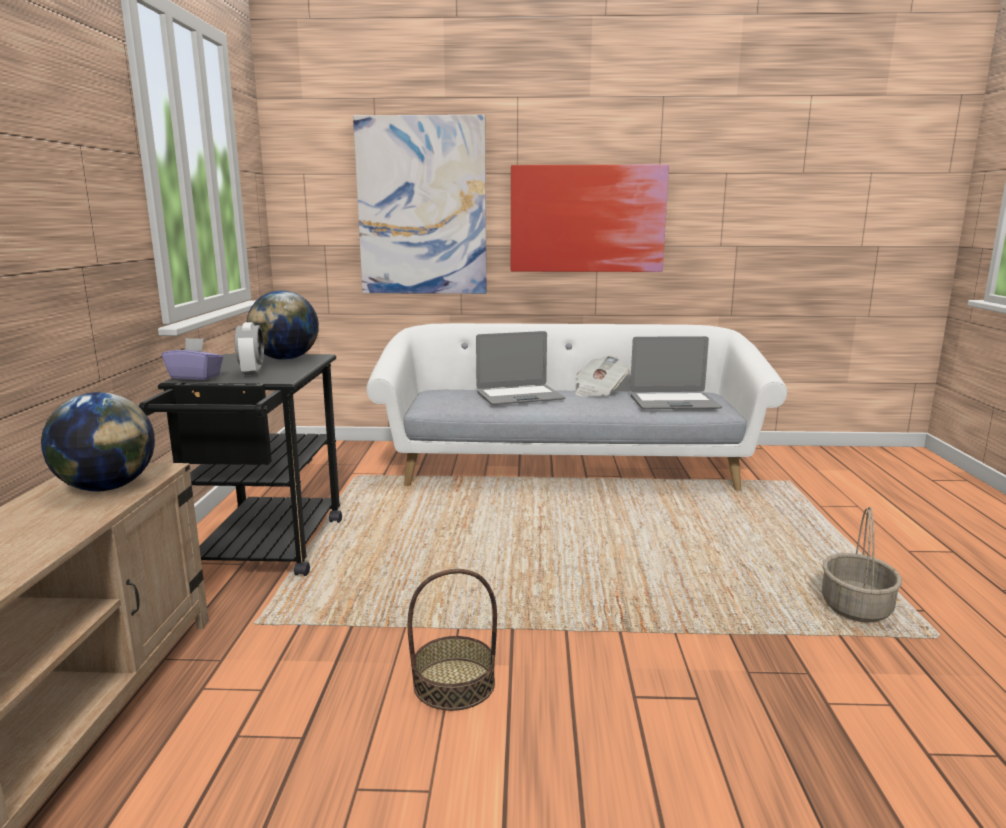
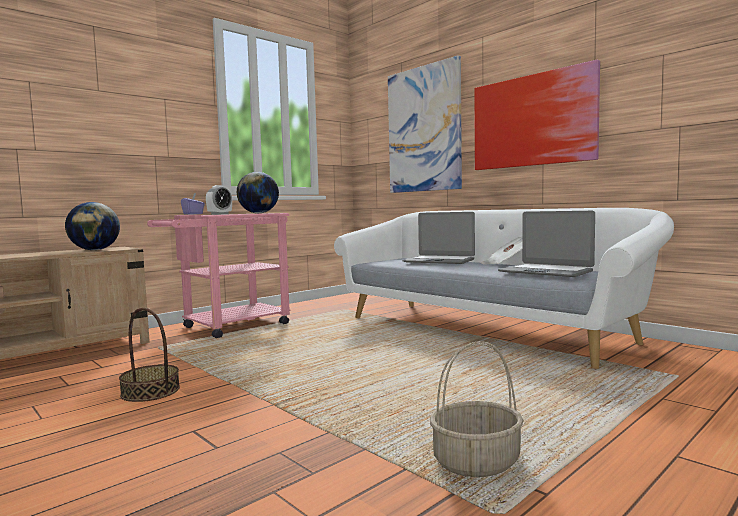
camera: 45 degrees right, 10 degrees down
(265, 552) = (228, 327): black cart -> pink cart

